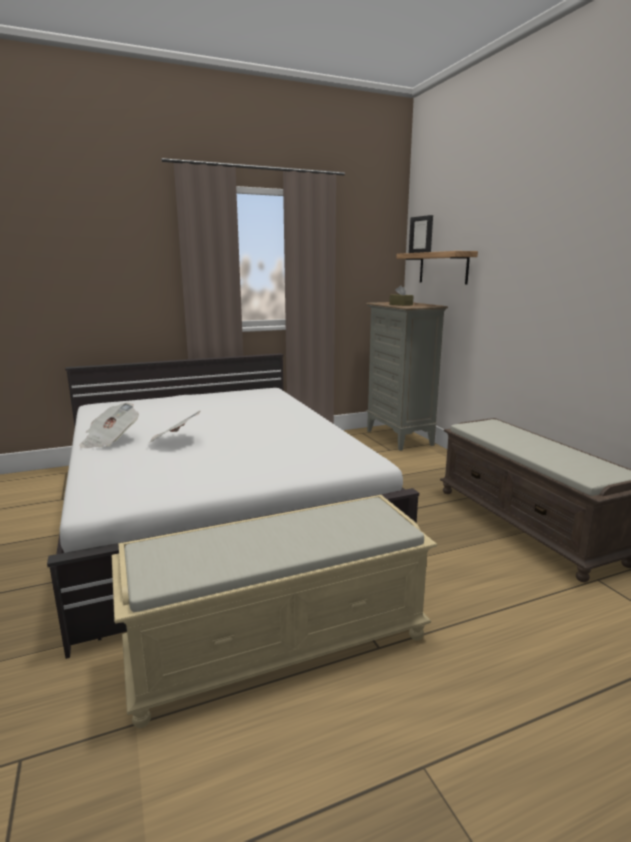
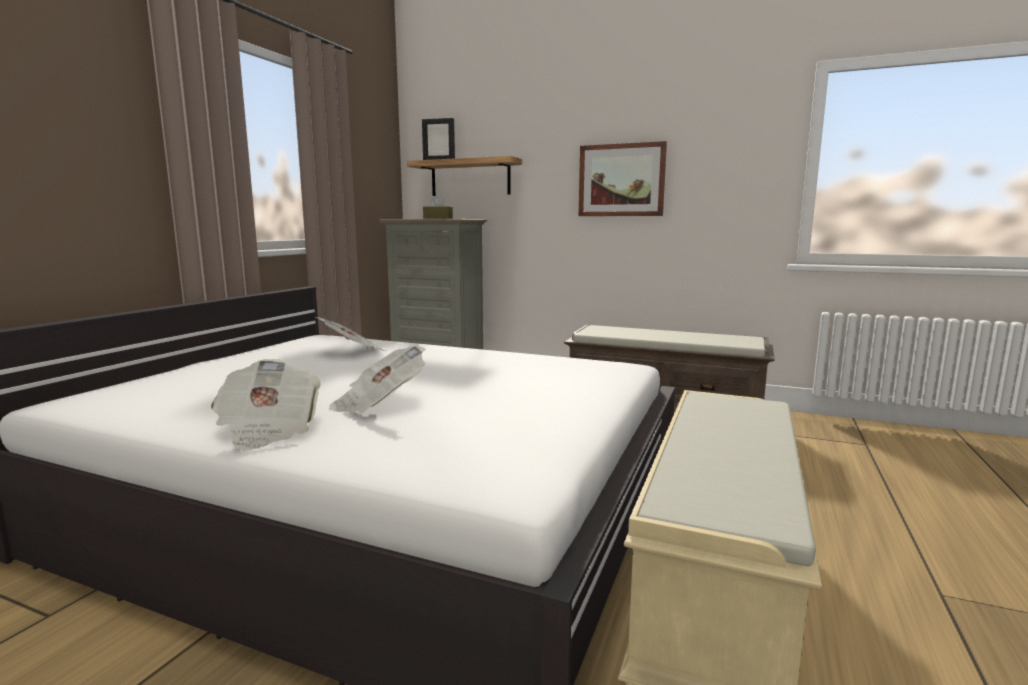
camera: 45 degrees left, 5 degrees down
(255, 404) = (352, 351): none -> newspaper
(551, 275) = (621, 180): none -> picture

